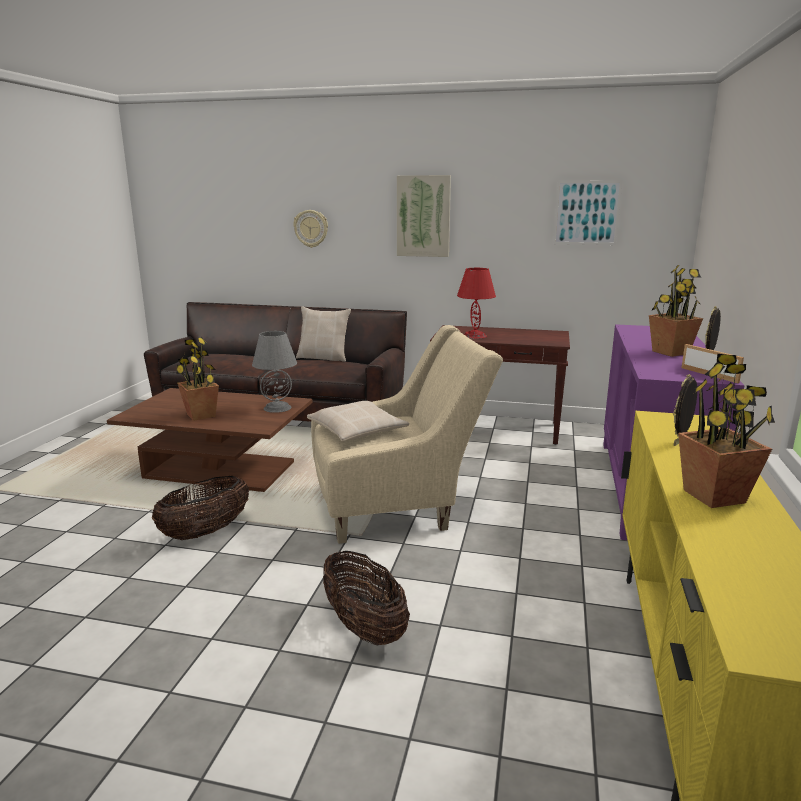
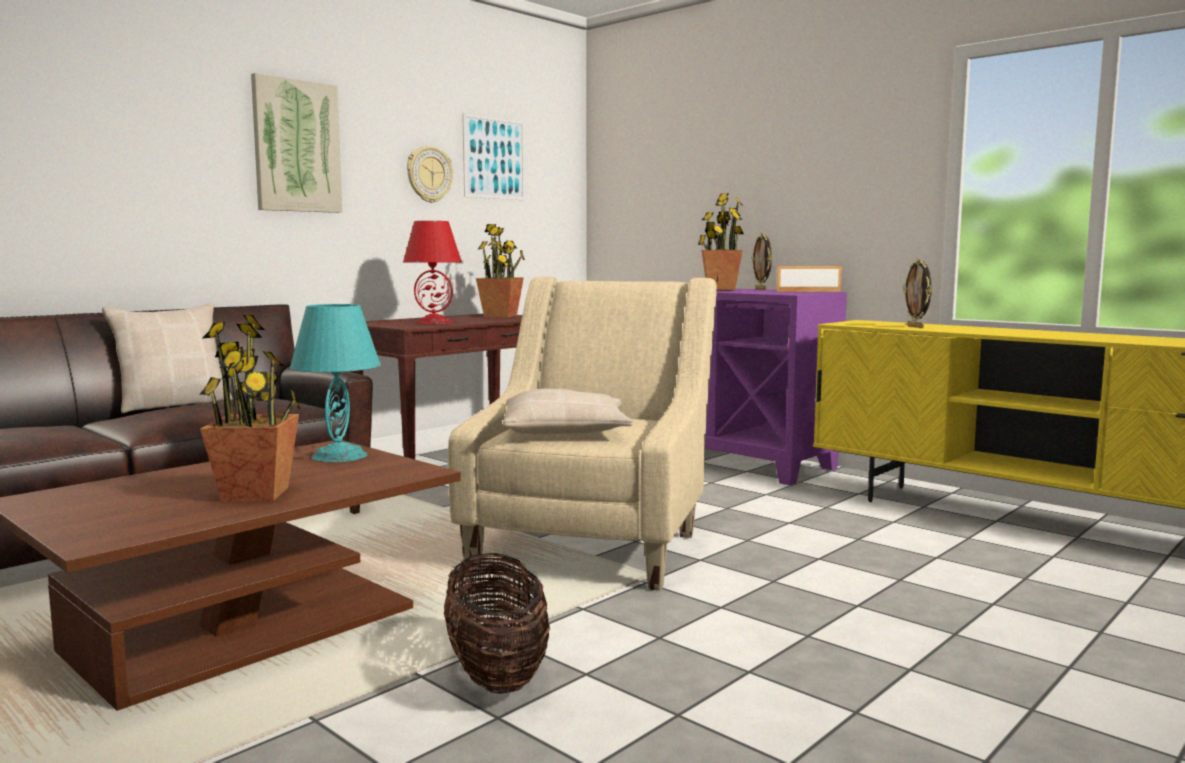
camera: 60 degrees left, 10 degrees down
(277, 407) = (339, 456): grey table lamp -> turquoise table lamp
(311, 228) = (81, 153): wall clock -> wall clock (429, 174)
(364, 627) = (884, 614): basket -> none
(714, 496) = (1040, 333): potted plant -> potted plant (500, 316)

